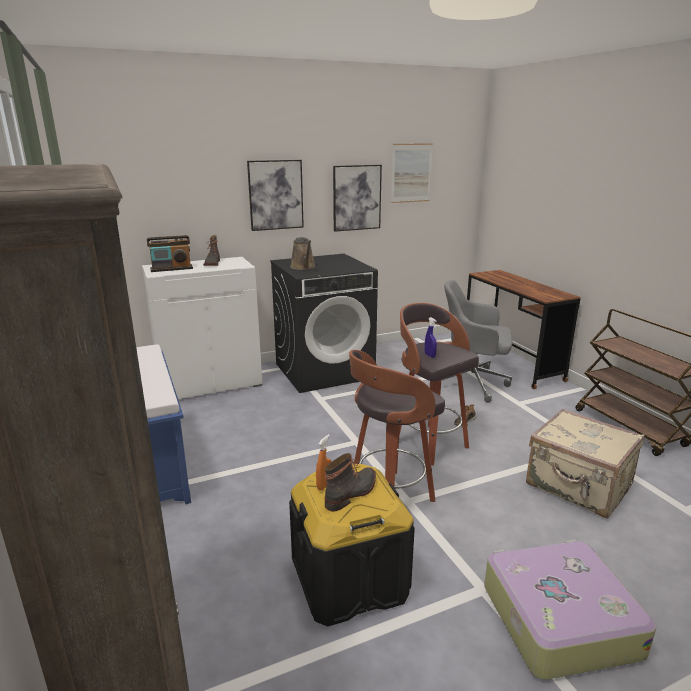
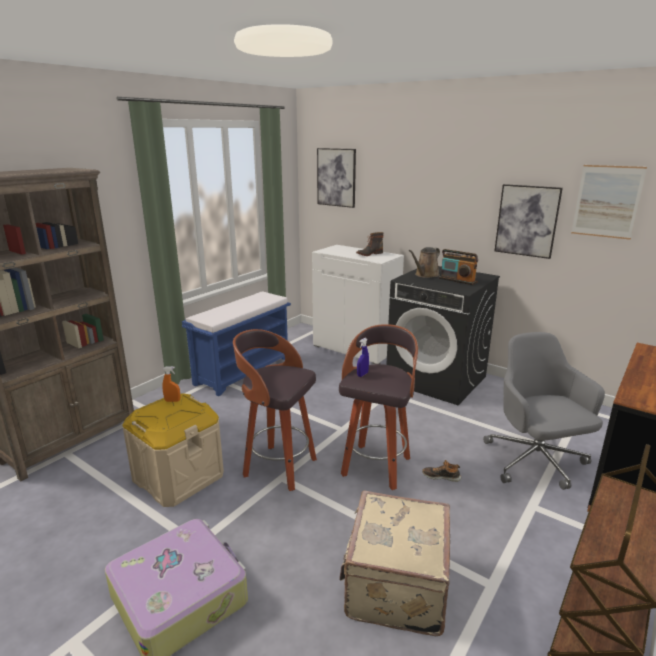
camera: 60 degrees right, 0 degrees up
(171, 269) = (339, 250): radio -> radio (457, 280)
(275, 195) = (442, 206): picture -> picture (336, 177)
(349, 579) = (178, 477): black storage box -> beige storage box
(352, 493) = (168, 412): boot -> none

